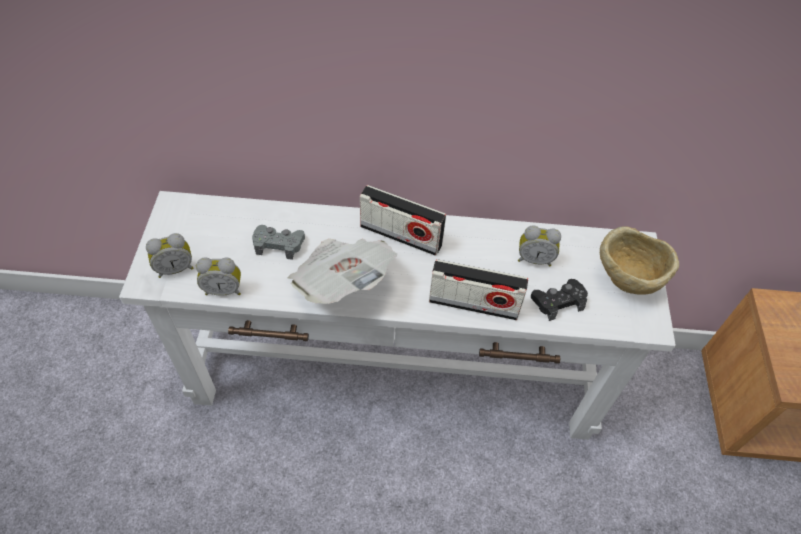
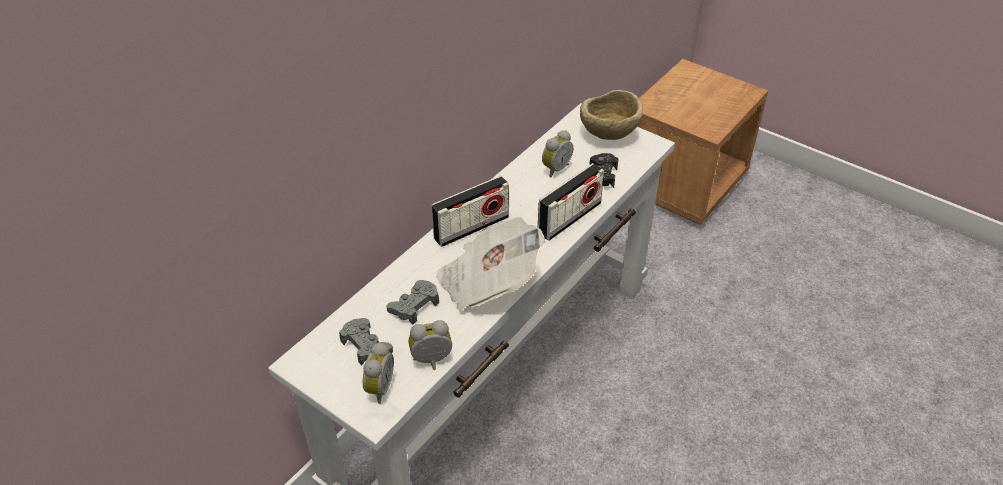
camera: 55 degrees left, 10 degrees down
(215, 236) = (366, 345): none -> grey game controller
(223, 289) = (432, 361): alarm clock -> alarm clock turned 135 degrees counterclockwise

